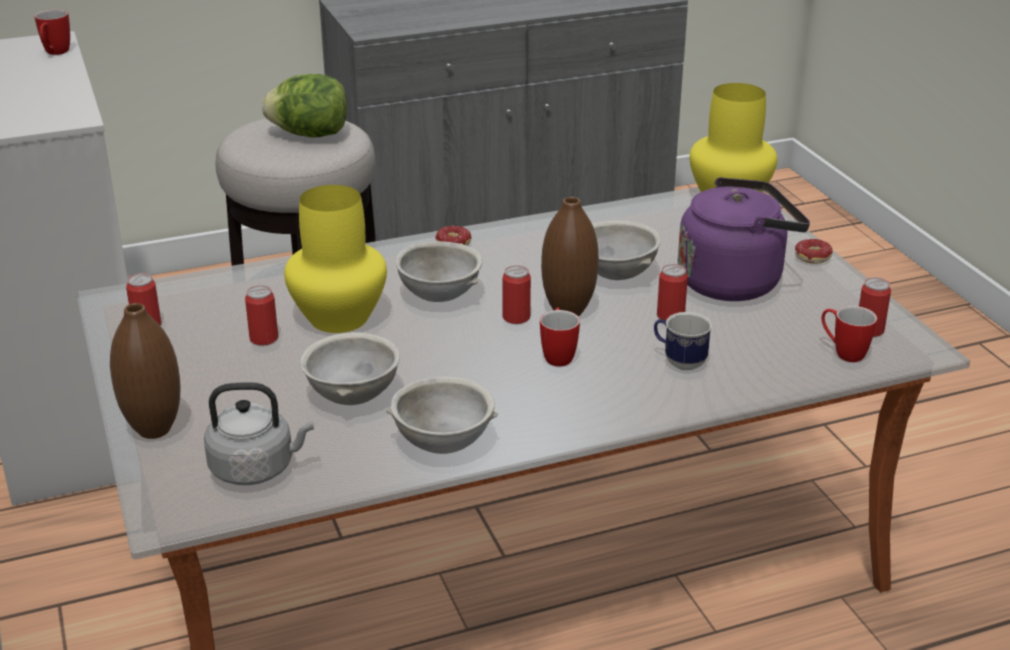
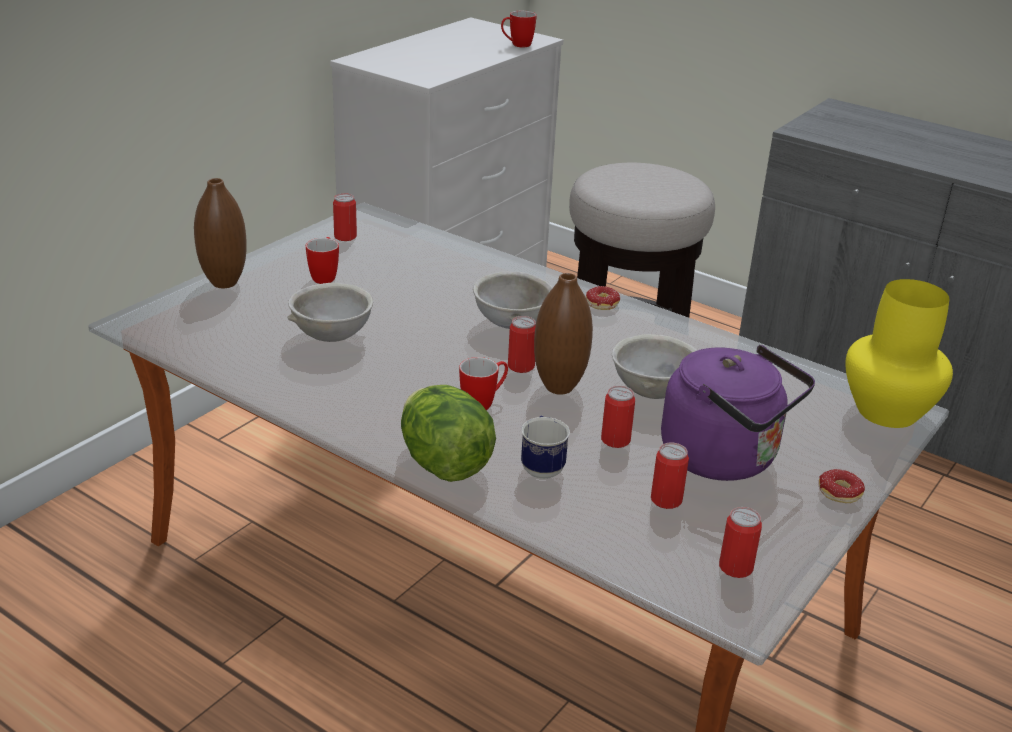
camera: 55 degrees right, 0 degrees up
(257, 468) = (210, 332): grey kettle -> none
(264, 338) = (373, 279): can -> can (666, 500)
(310, 134) = (654, 186): lettuce -> lettuce (444, 464)
(338, 317) = (433, 295): yellow vase -> none
(442, 443) = (304, 392): grey bowl -> none
(843, 352) = (669, 560): mug -> mug (325, 276)

